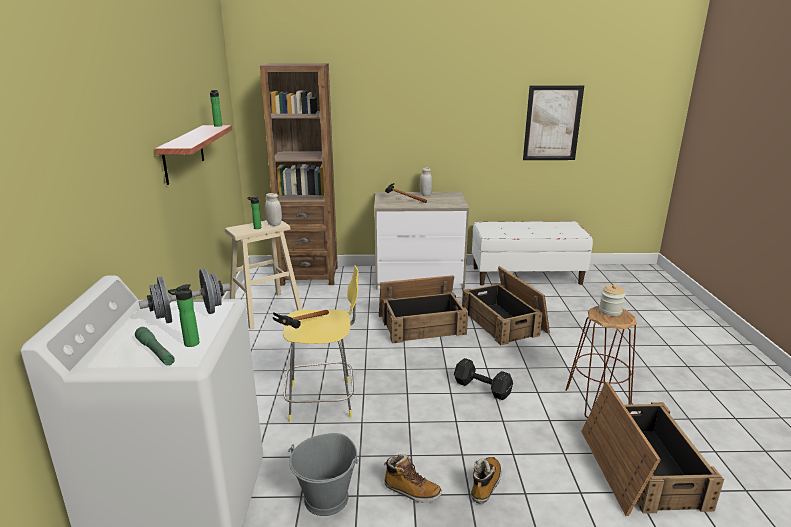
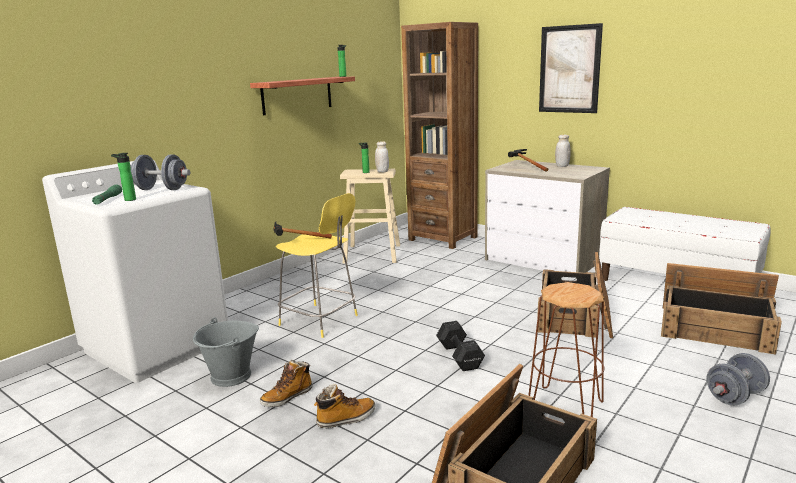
camera: 40 degrees right, 5 degrees down
(411, 491) = (287, 397): boot -> boot turned 75 degrees clockwise
(422, 324) = (484, 295): crate -> crate (715, 328)
(552, 123) = (737, 85): picture -> picture (569, 69)
(610, 311) = (576, 289): jar -> none
(655, 351) = (735, 396): none -> grey dumbbell

